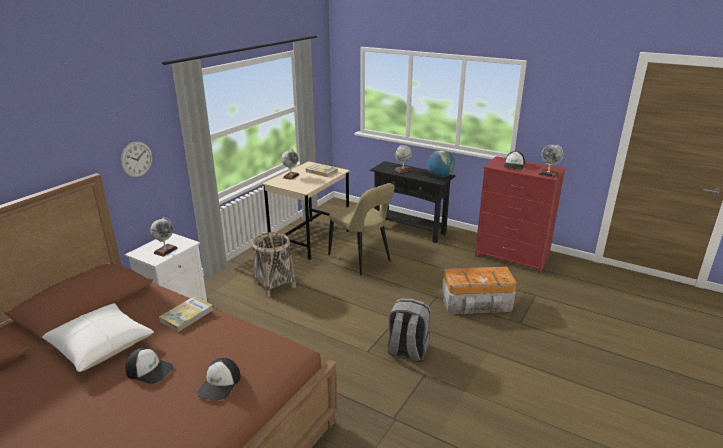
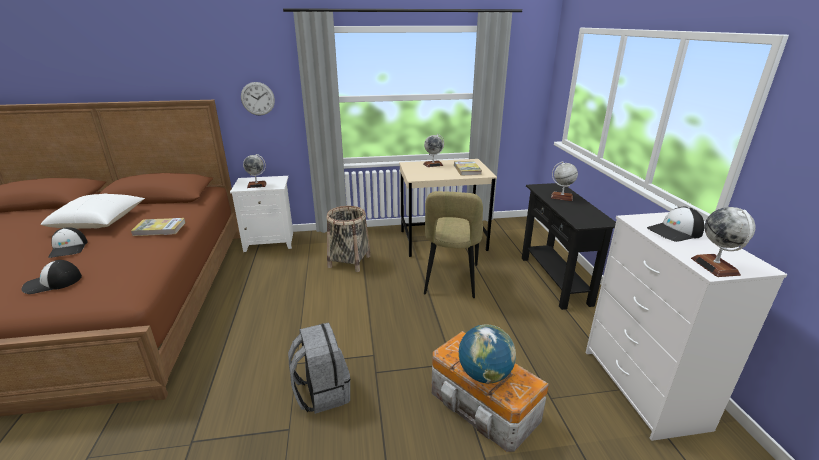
camera: 50 degrees right, 0 degrees up
(440, 176) = (593, 219): globe -> globe (484, 374)
(512, 257) = (644, 388): red dresser -> white dresser

